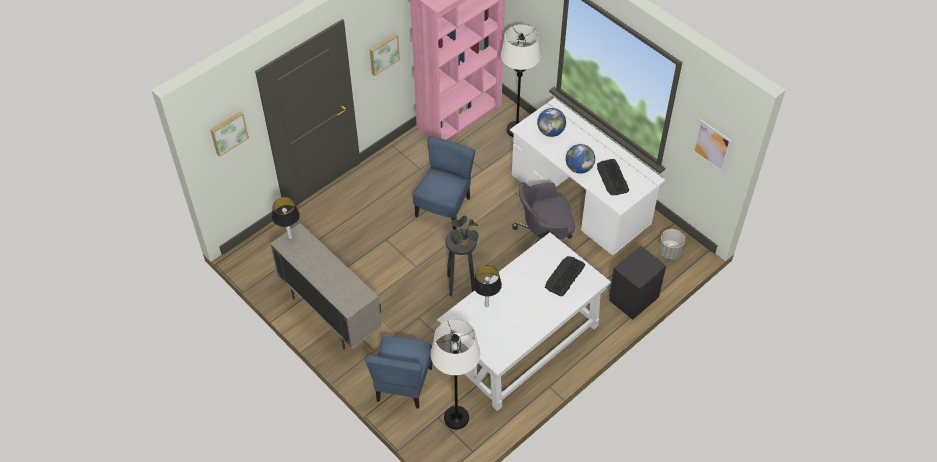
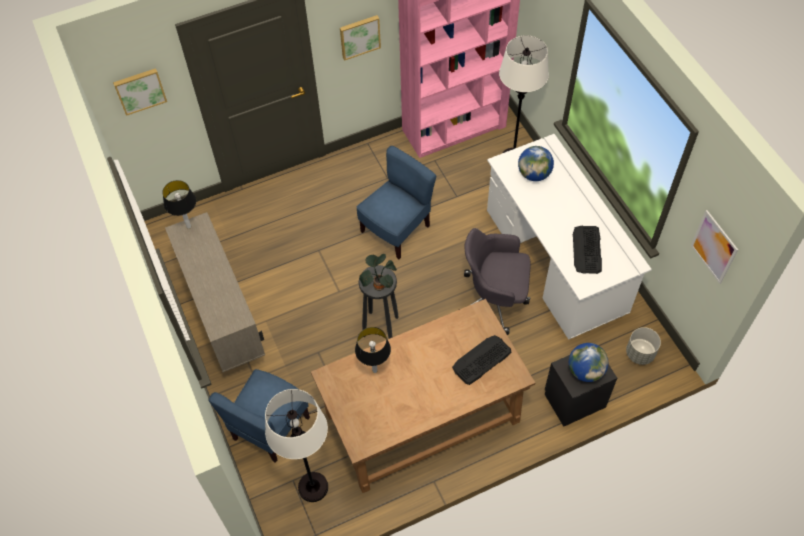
camera: 20 degrees right, 5 degrees up
(522, 343) = (422, 417): white desk -> brown desk
(579, 168) = (551, 227): globe -> globe (585, 371)

